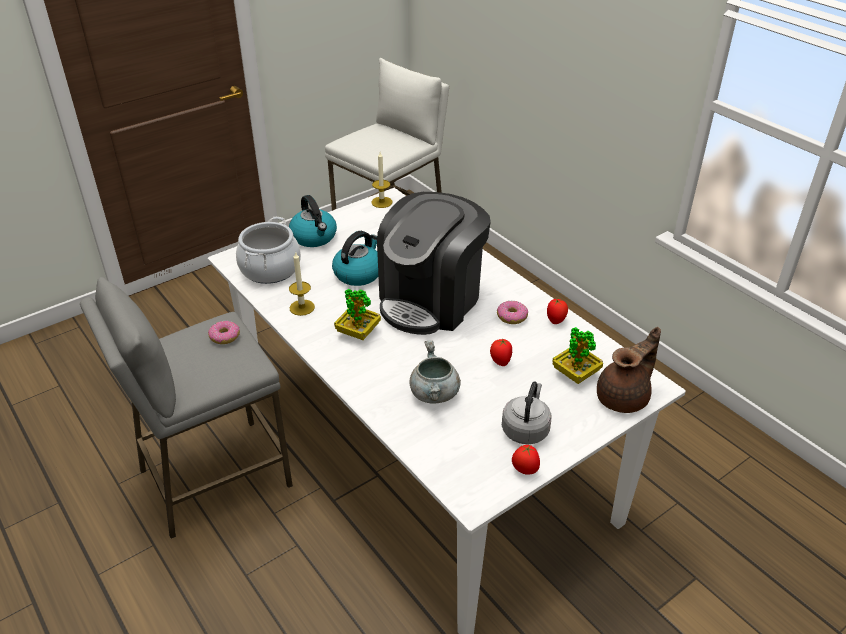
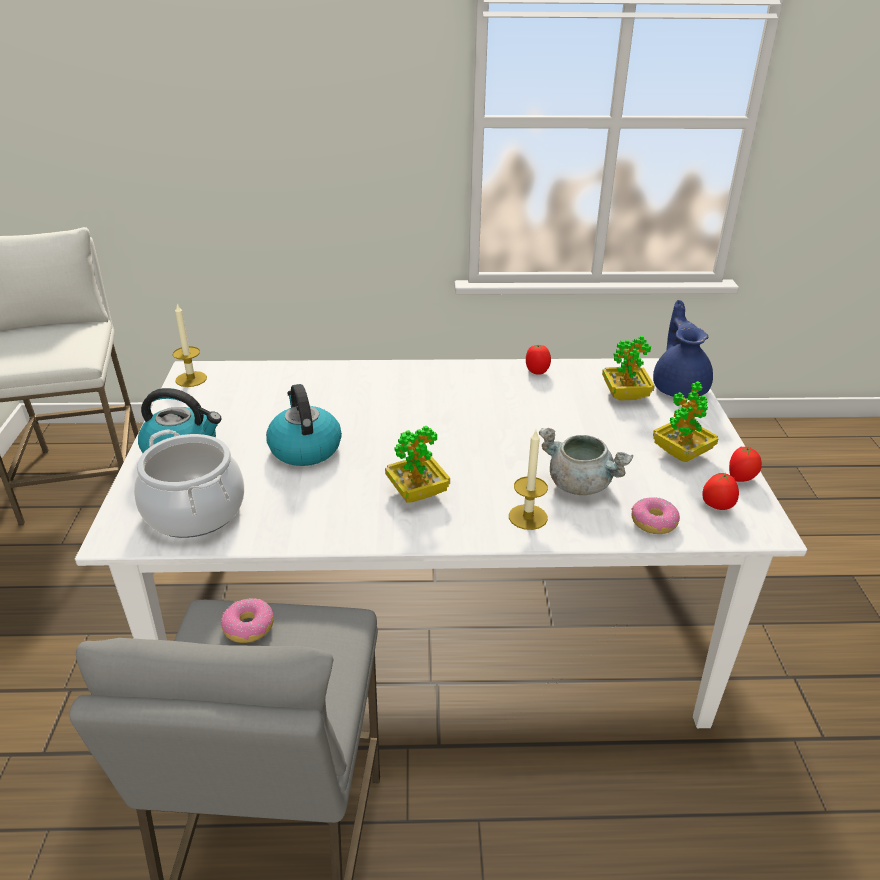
camera: 55 degrees left, 5 degrees down
(302, 307) = (314, 516): candle -> candle (528, 517)
(431, 300) = (419, 422): coffee machine -> none
(500, 362) = (567, 425): tomato -> tomato (717, 507)
(511, 317) = (504, 390): donut -> donut (654, 522)
(525, 429) = (681, 453): grey kettle -> potted plant
(624, 398) = (679, 387): brown teapot -> blue teapot

